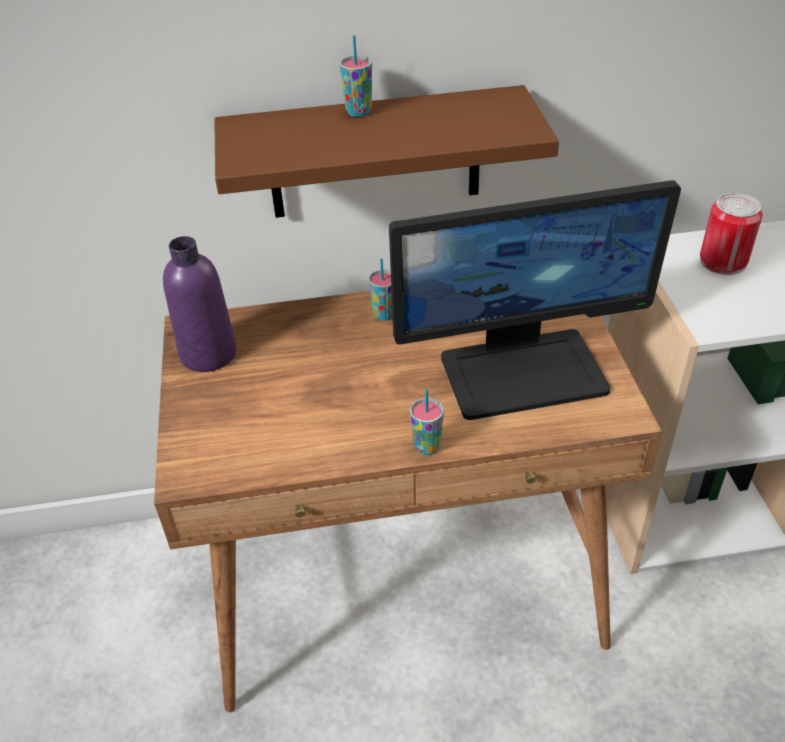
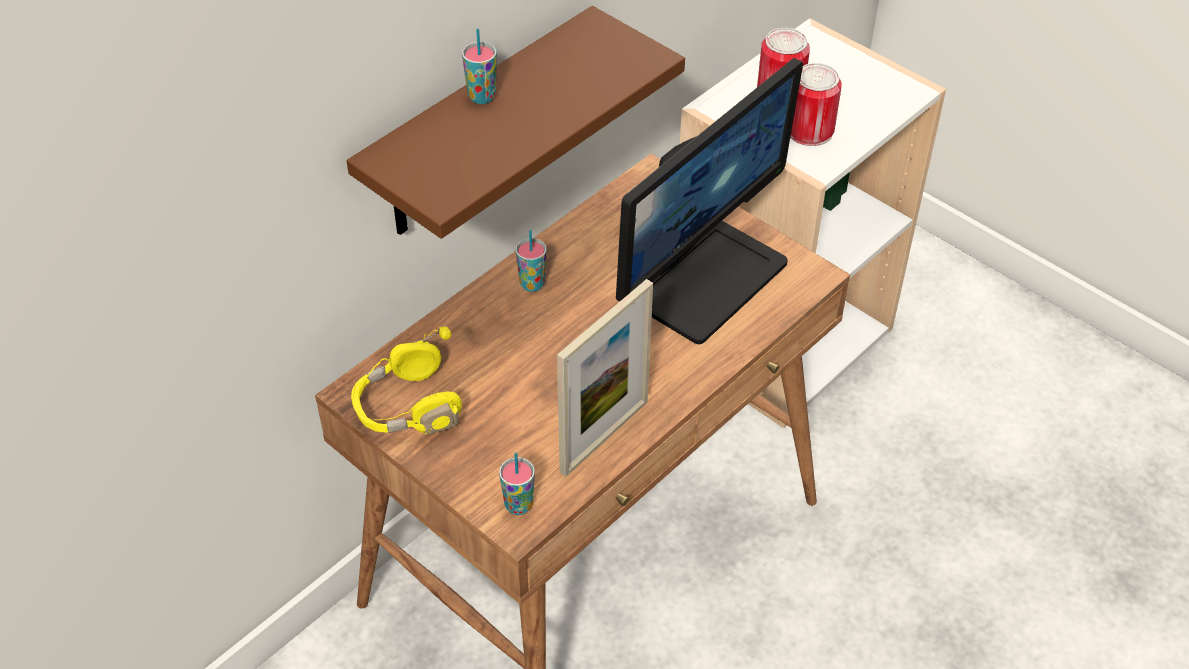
camera: 40 degrees left, 5 degrees up
(208, 354) = (408, 408): purple bottle -> yellow headphones
(316, 448) = (604, 436): none -> picture frame
(427, 447) = (692, 384): cup -> cup (518, 505)
(725, 298) = (809, 131): none -> can

